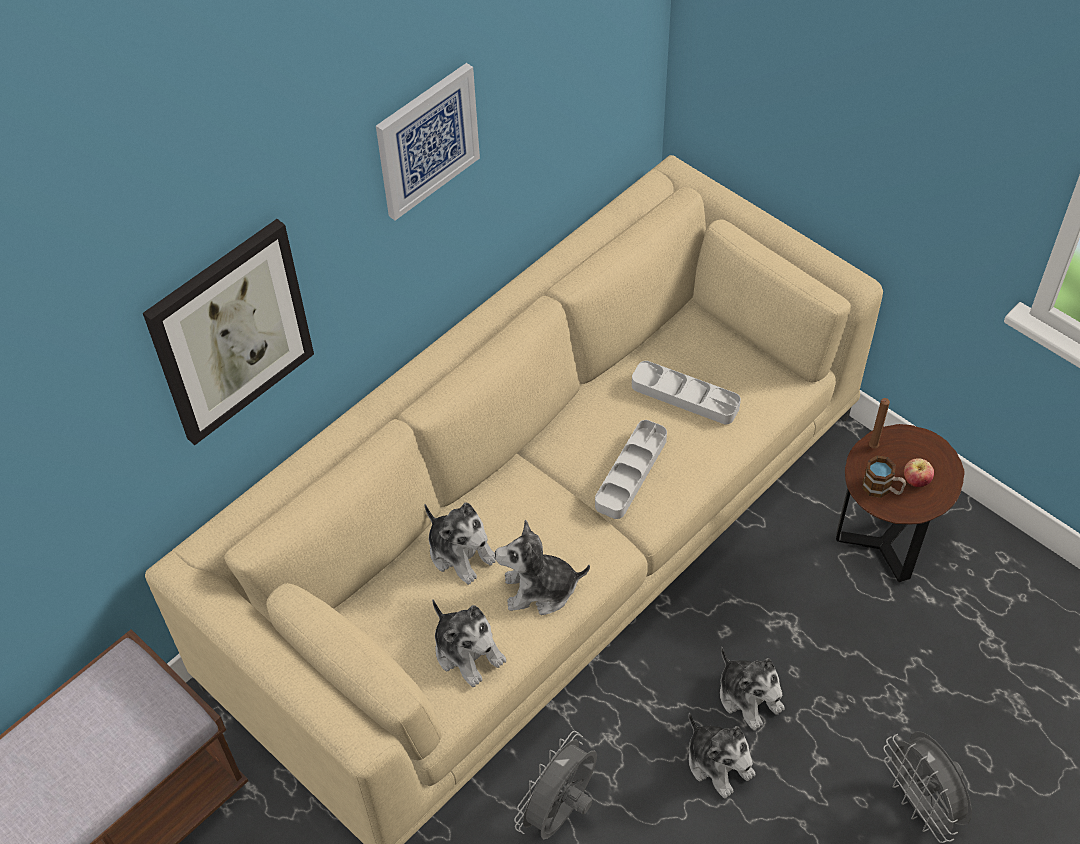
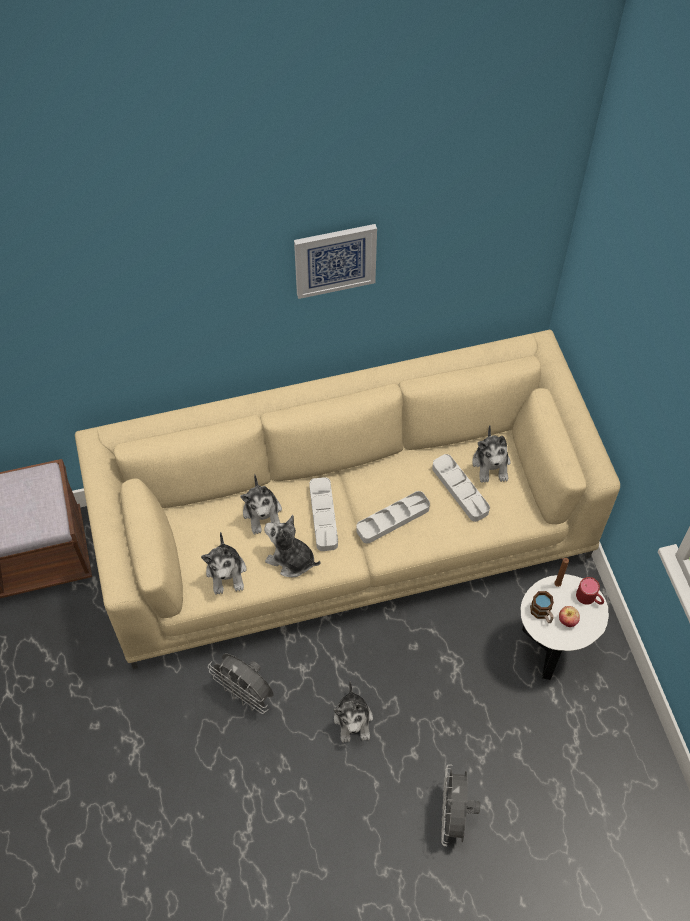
camera: 30 degrees right, 5 degrees up
(230, 332) = (163, 321): picture -> none
(542, 514) = (323, 516): none -> grey tray
(561, 812) = (246, 694): grey fan -> grey fan turned 120 degrees counterclockwise
(749, 697) = (399, 693): plush toy -> plush toy (491, 464)
(882, 544) = (550, 649): brown side table -> white side table
(920, 442) = (589, 598): none -> red mug

